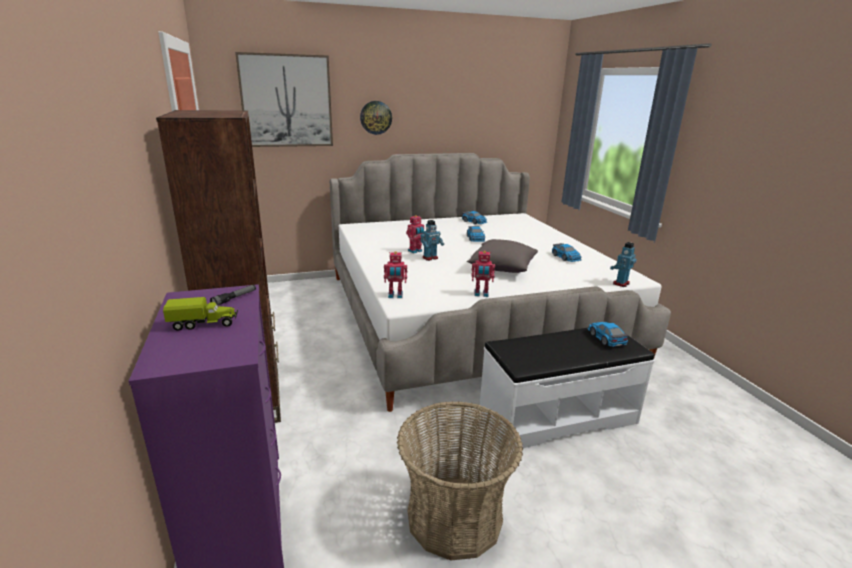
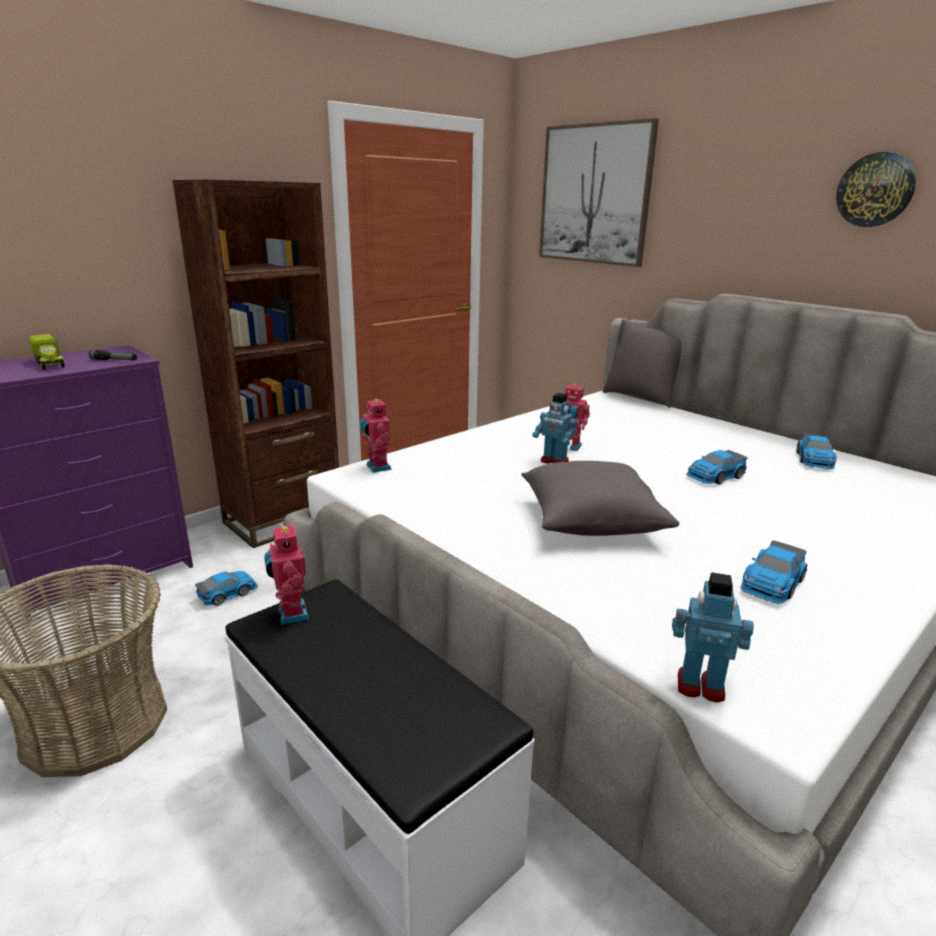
camera: 65 degrees right, 0 degrees up
(364, 222) = (640, 398): none -> grey pillow
(376, 117) = (716, 224): wall clock -> wall clock (875, 190)
(481, 294) = (440, 522): toy robot -> toy robot (290, 614)
(606, 338) = (436, 720): toy car -> toy car (228, 593)

